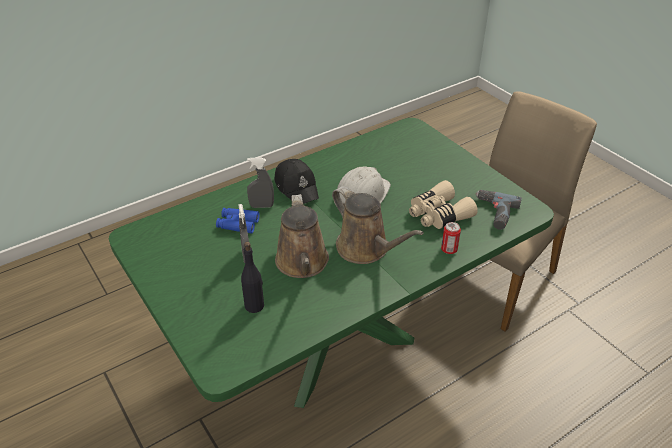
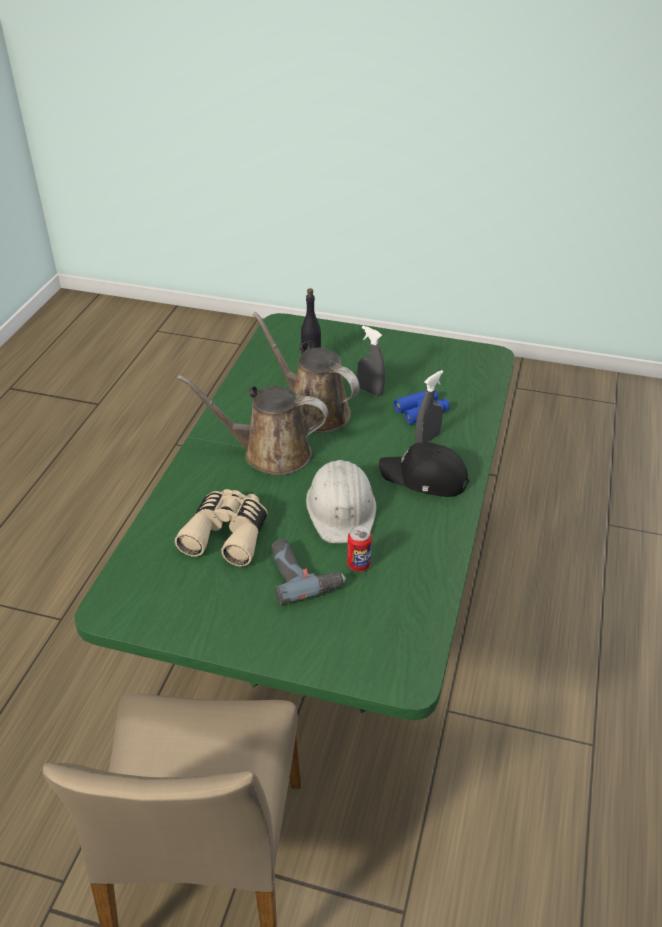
camera: 140 degrees right, 0 degrees up
(449, 250) = (181, 497): can -> can (358, 564)
(493, 213) = (159, 575): power drill -> power drill (303, 574)

